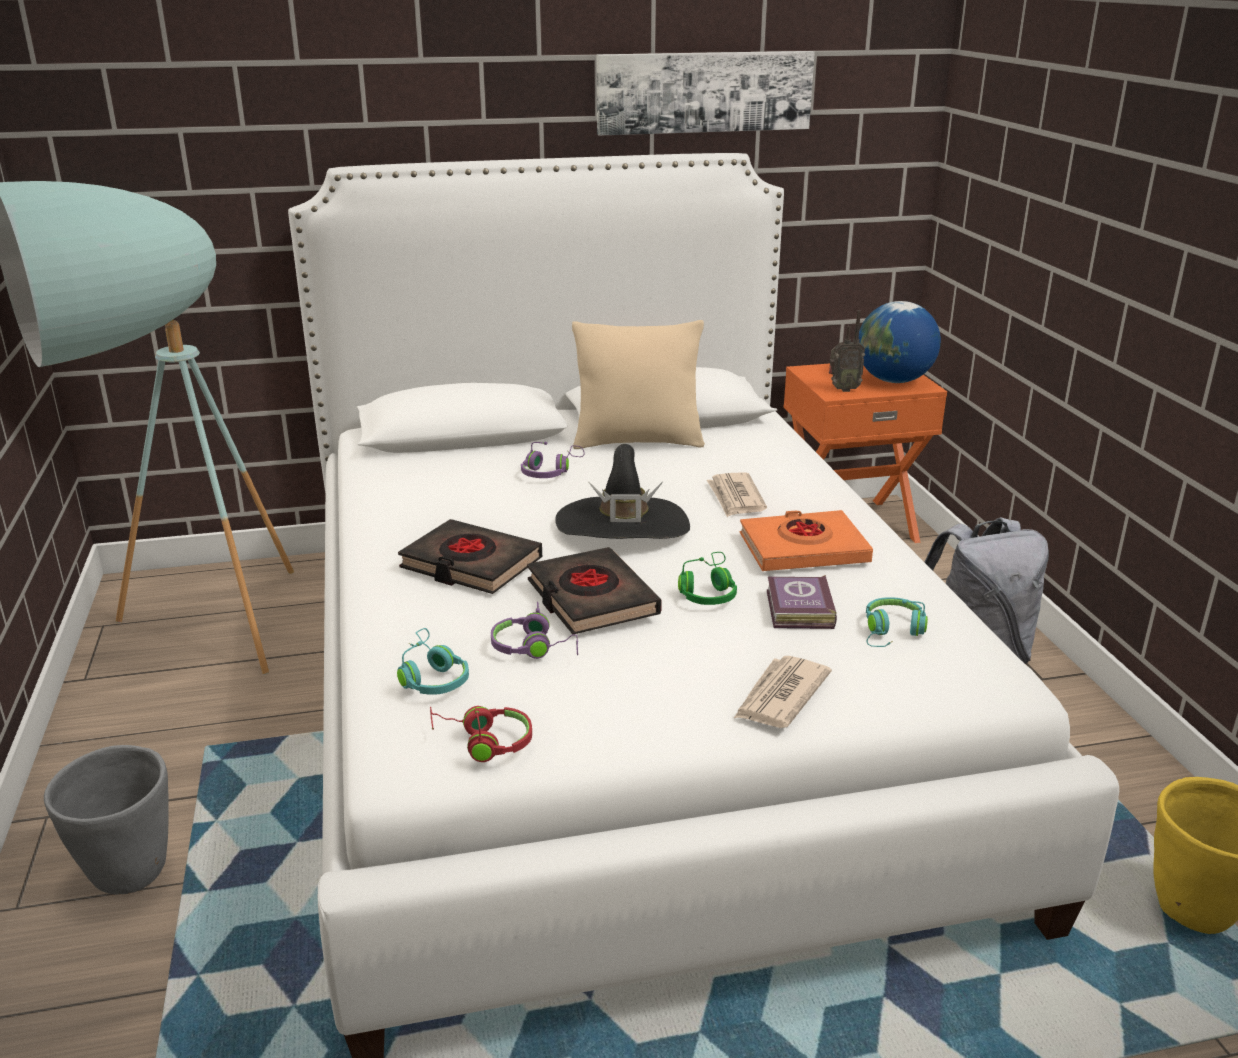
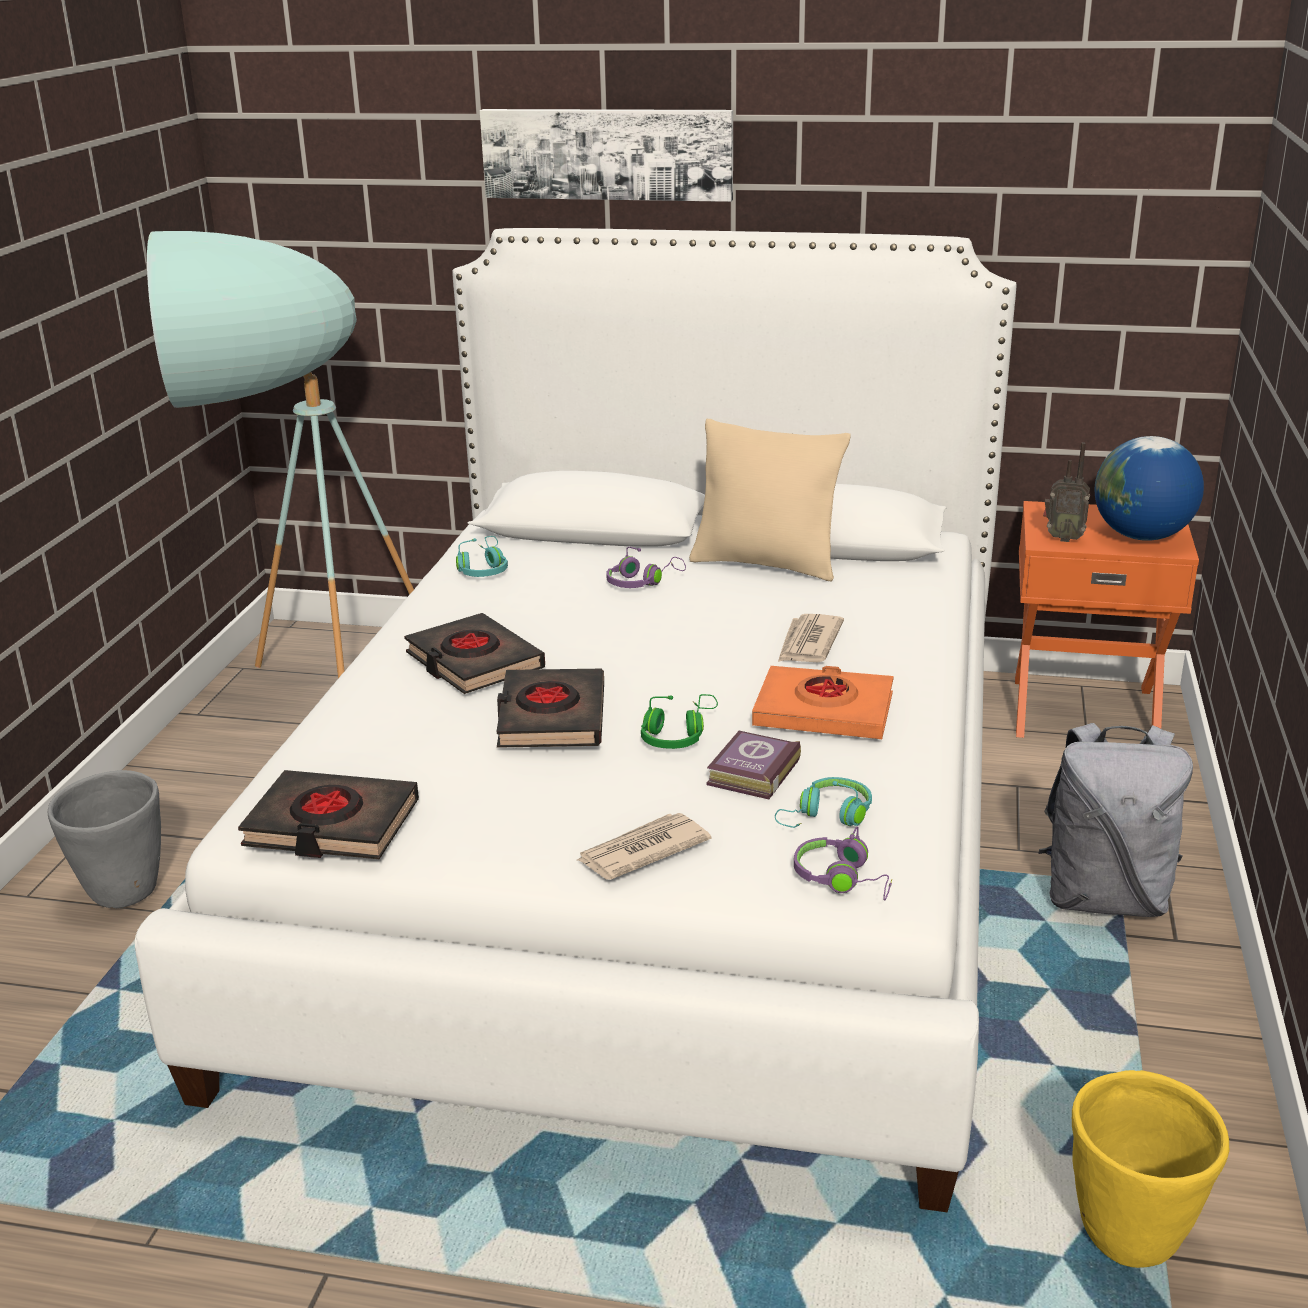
camera: 25 degrees right, 0 degrees up
(431, 677) = (340, 758): turquoise headphones -> turquoise headphones (483, 569)
(482, 742) = (331, 825): red headphones -> black book
(534, 648) = (452, 752): purple headphones -> purple headphones (843, 879)
(623, 526) = (656, 652): black hat -> none
(704, 92) = (928, 162): picture -> picture (607, 154)

